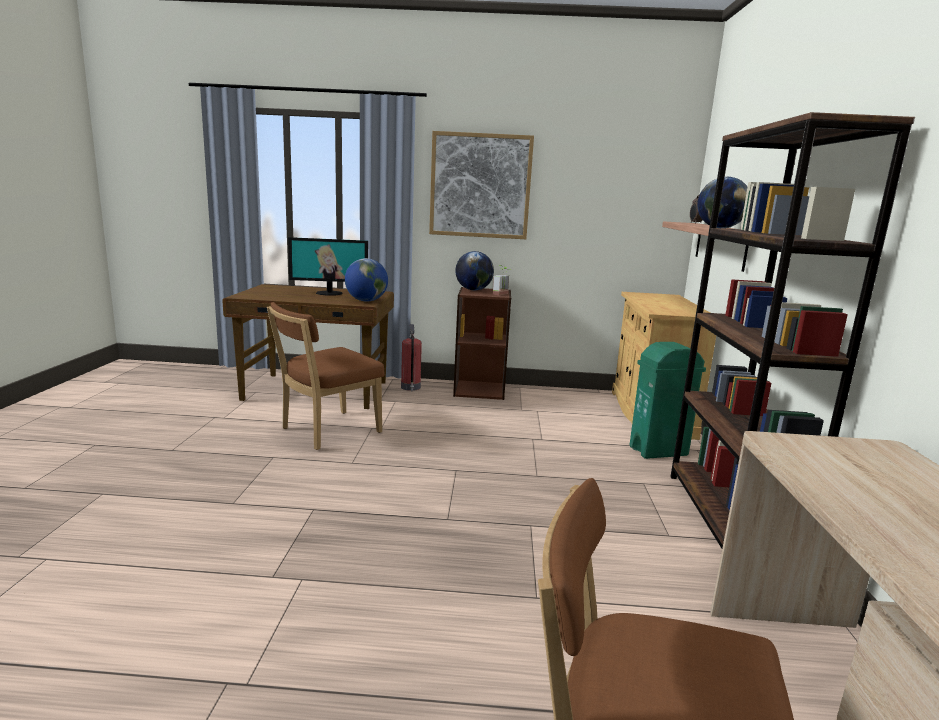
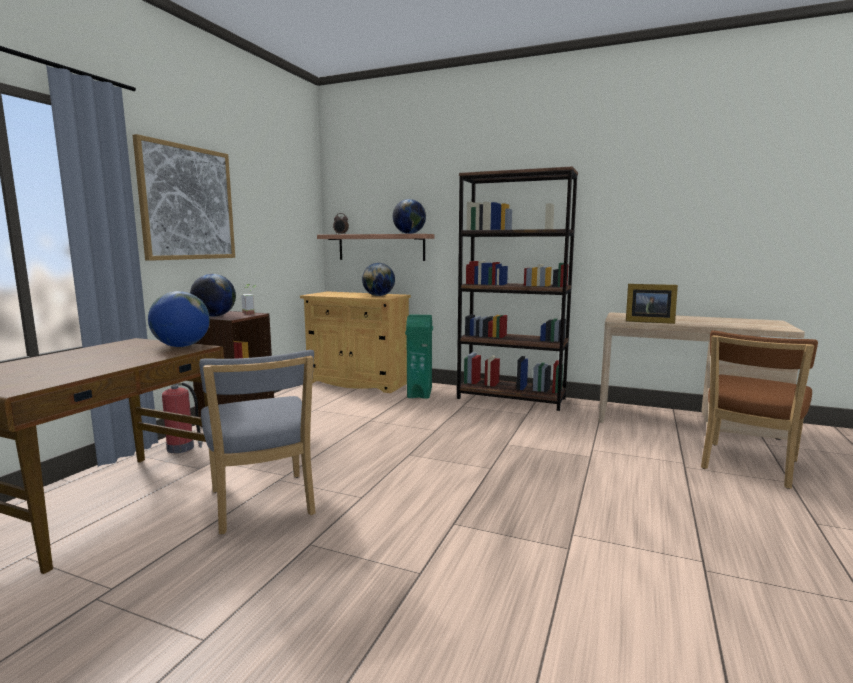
camera: 70 degrees left, 5 degrees down
(327, 431) = (263, 506): brown chair -> grey chair
(329, 293) = (95, 355): monitor -> none
(674, 309) = (378, 296): none -> globe
(808, 467) = (647, 321): none -> picture frame

